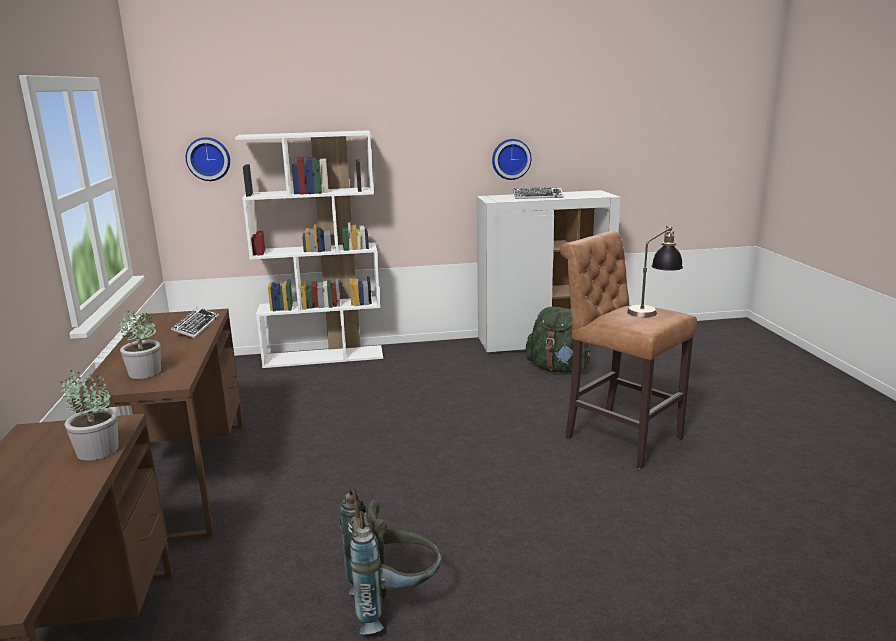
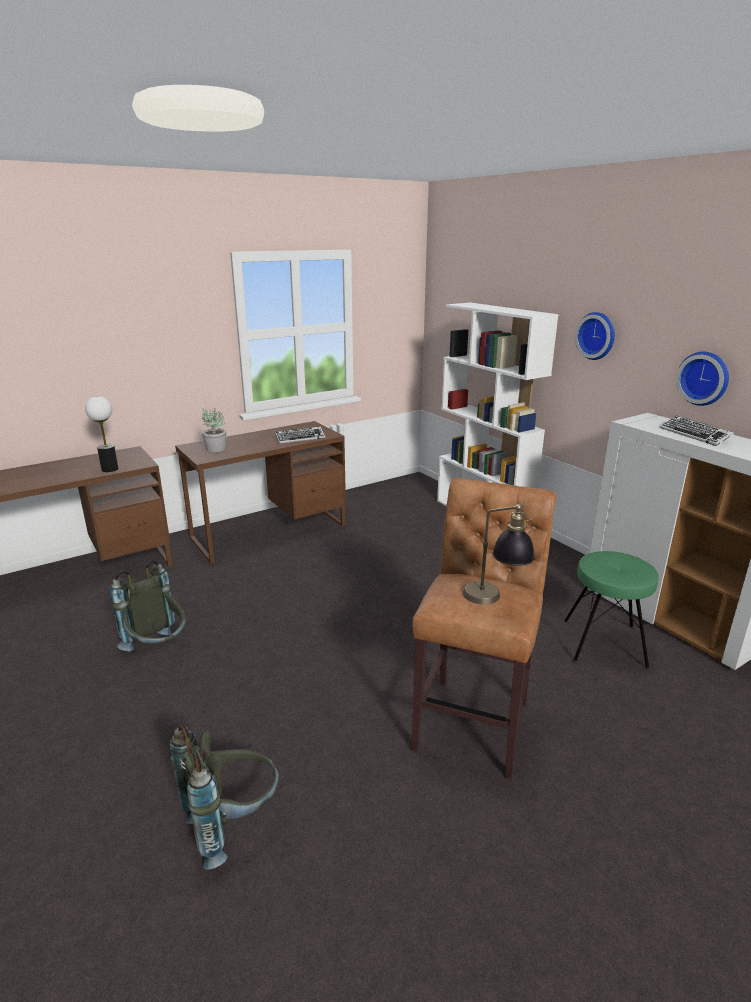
camera: 65 degrees right, 5 degrees up
(96, 450) = (110, 469): potted plant -> table lamp
(208, 159) = (454, 319): wall clock -> wall clock (597, 335)
(558, 369) = (604, 644): green backpack -> green stool
(701, 573) = (232, 822): none -> grey backpack

